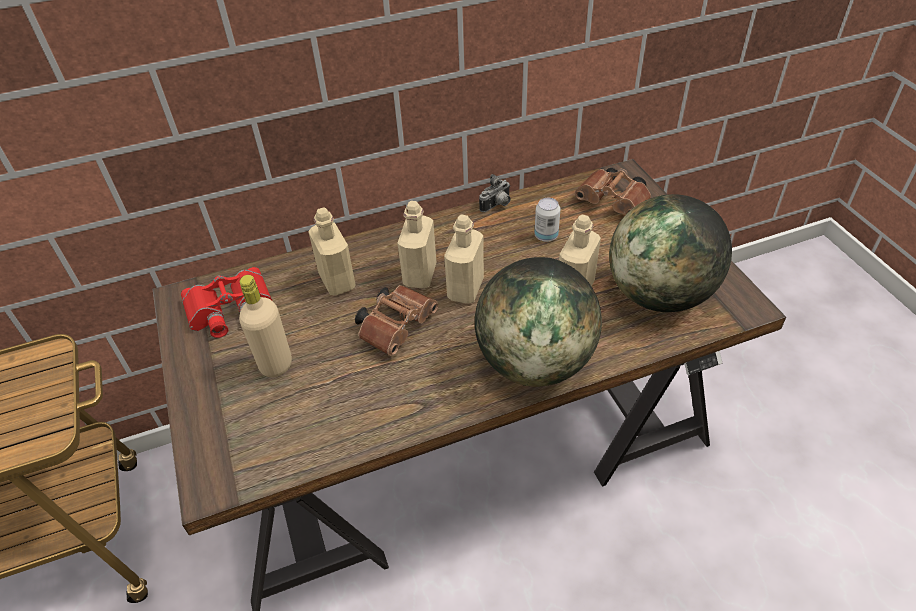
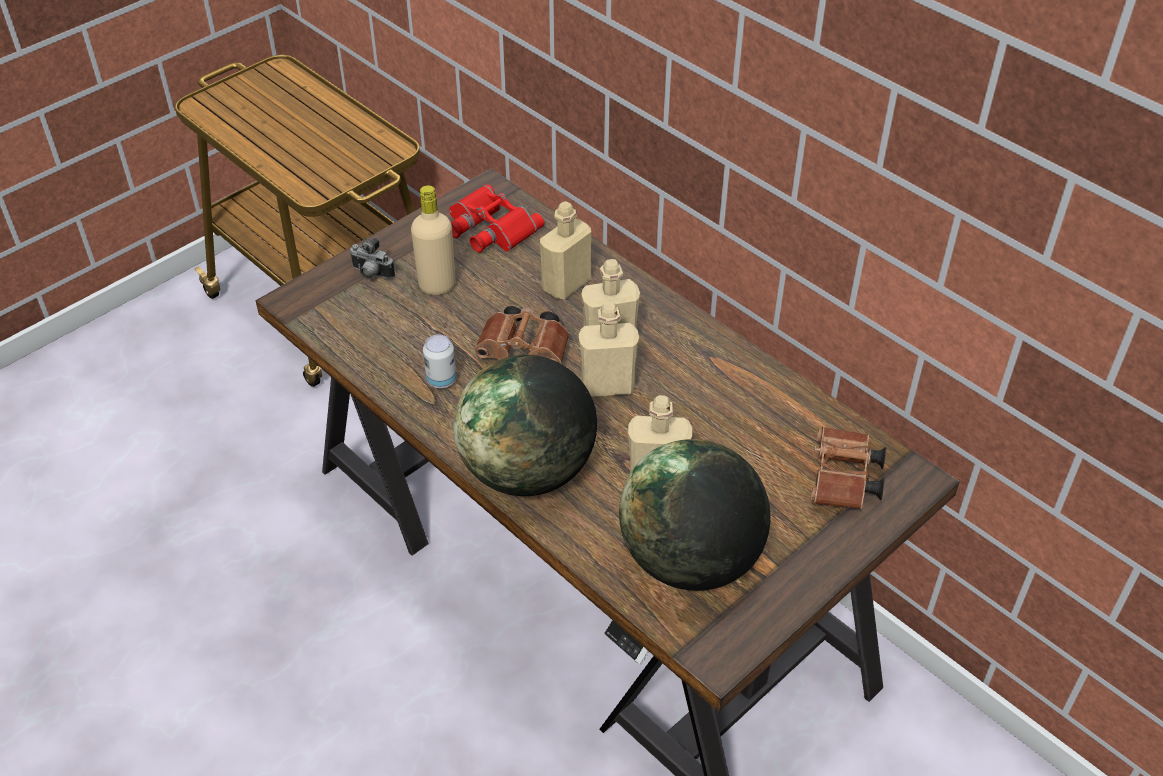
camera: 65 degrees right, 0 degrees up
(497, 205) = (766, 371): camera -> camera (371, 274)
(546, 236) = (736, 430): can -> can (441, 380)

